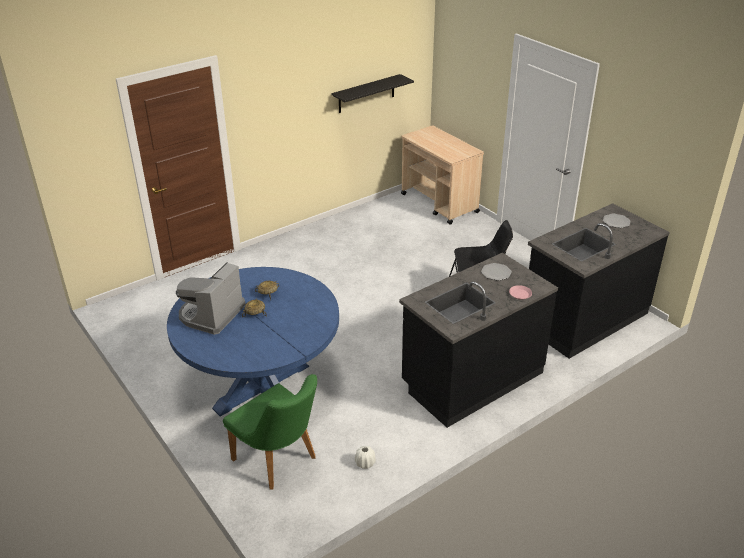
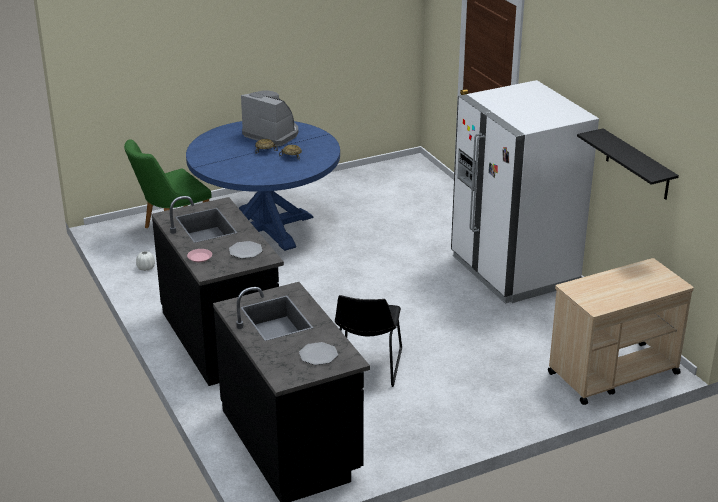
camera: 100 degrees right, 5 degrees down
(319, 242) = (514, 270): none -> white fridge

